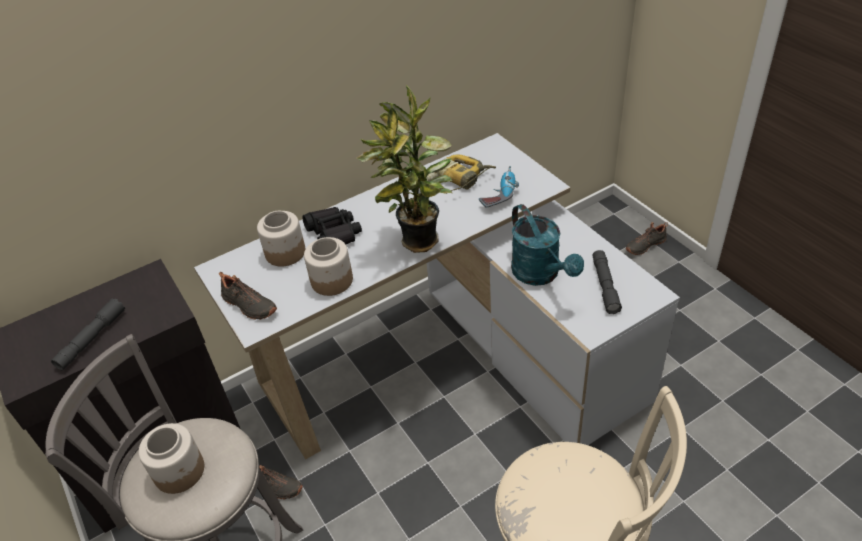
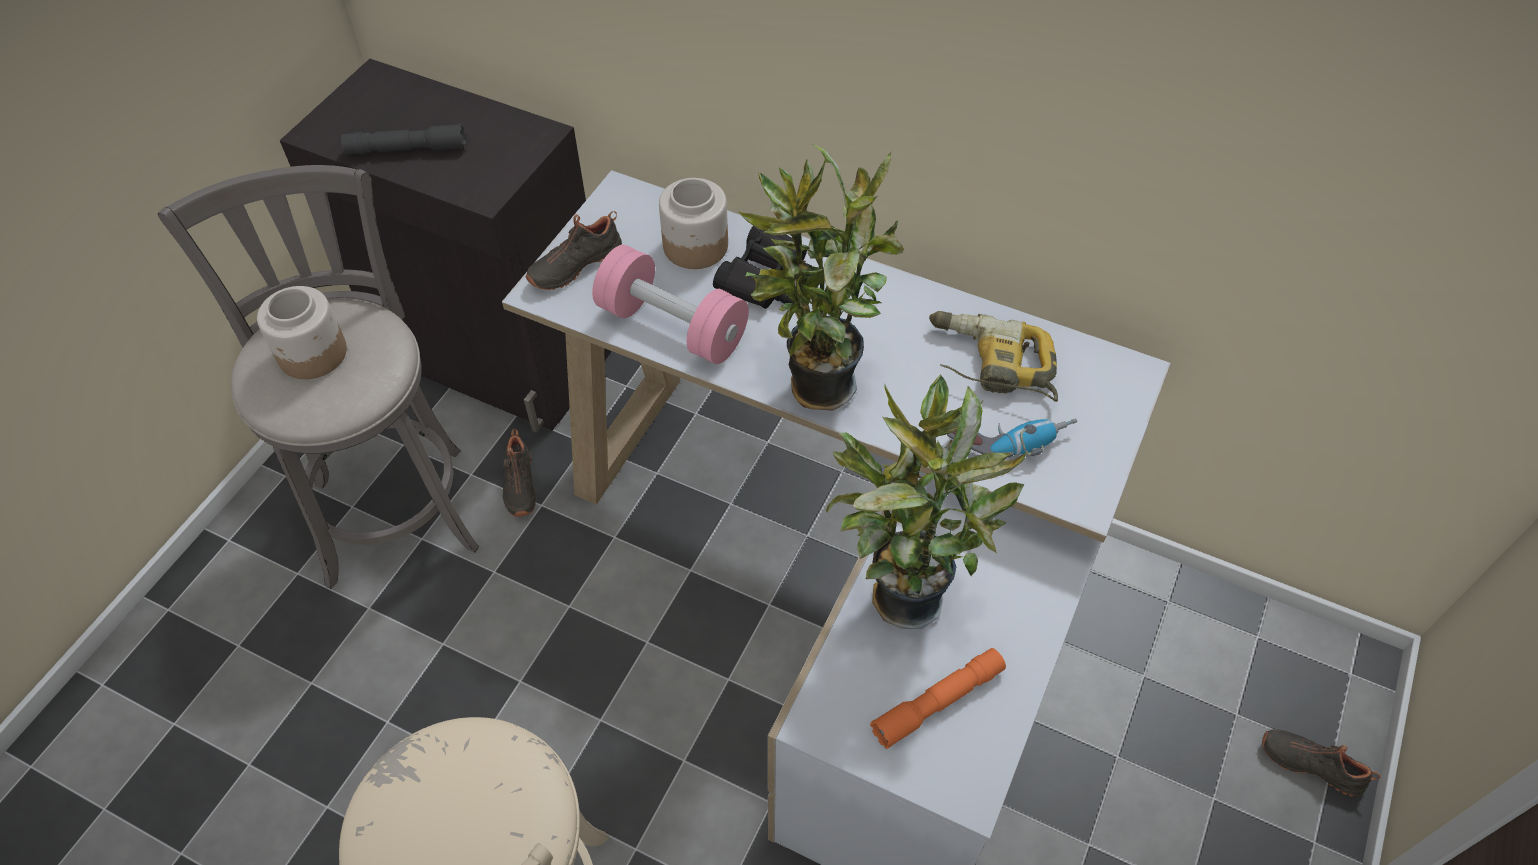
camera: 55 degrees right, 10 degrees up
(248, 306) = (574, 264): black shoe -> black shoe turned 45 degrees clockwise
(331, 281) = (672, 326): jar -> pink dumbbell
(541, 274) = (901, 592): turquoise watering can -> potted plant
(605, 286) = (938, 702): grey flashlight -> orange flashlight

